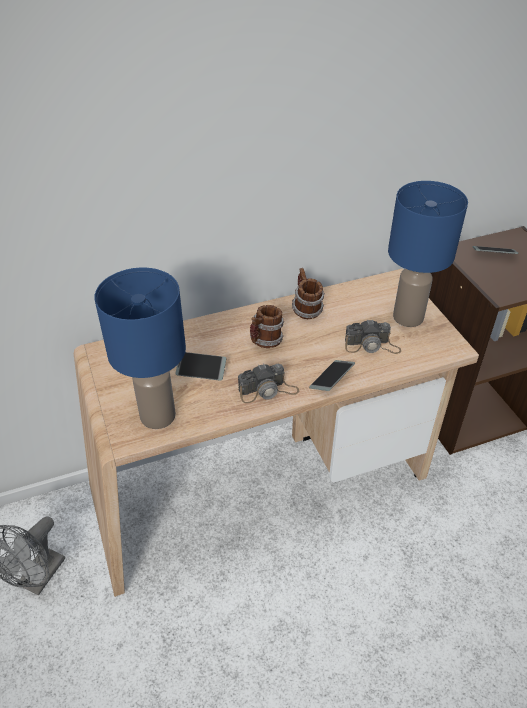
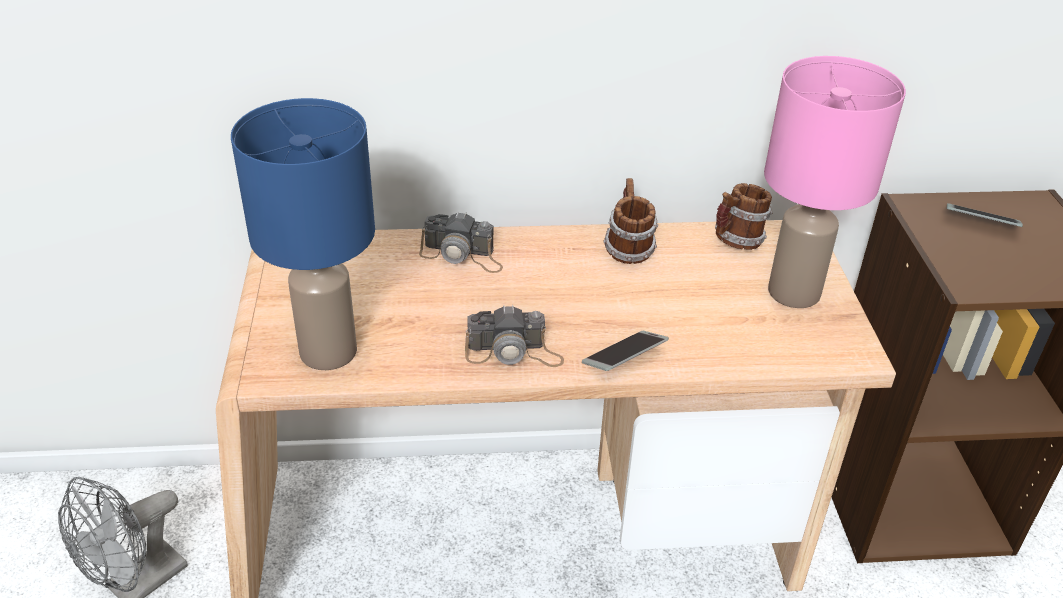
camera: 15 degrees right, 5 degrees down
(201, 370) = (424, 302): phone -> none
(265, 342) = (541, 282): mug -> mug (736, 241)
(372, 346) = (713, 322): camera -> camera (462, 255)
(407, 318) = (793, 293): blue table lamp -> pink table lamp

